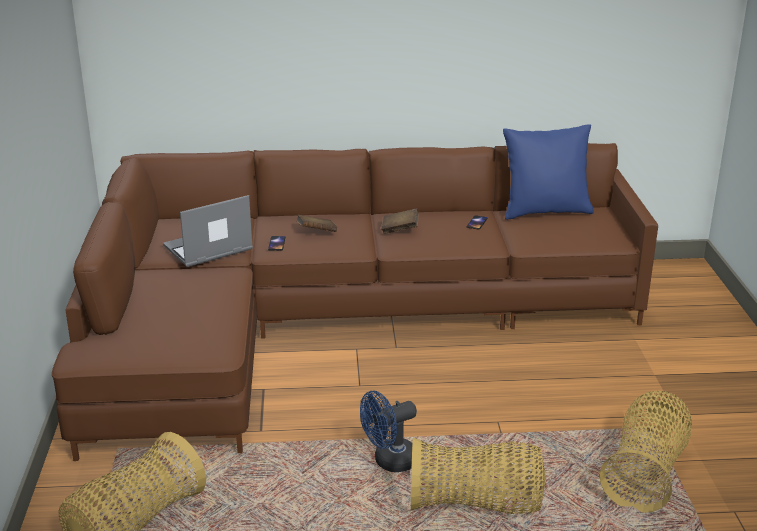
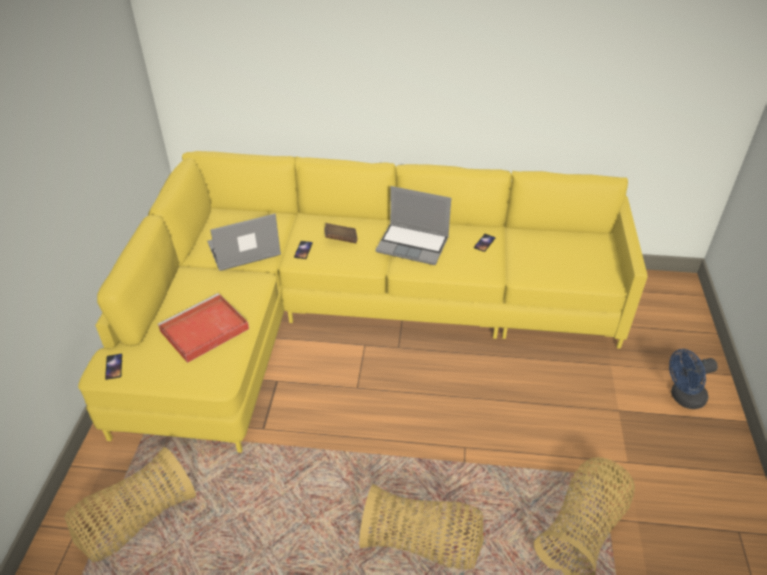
camera: 10 degrees right, 15 degrees up
(92, 352) = (114, 366): none -> phone
(186, 315) = (203, 331): none -> red tray
(329, 324) = (349, 313): brown sofa -> yellow sofa
(389, 462) = (360, 481): blue fan -> blue fan (683, 398)
(400, 230) = (413, 245): brown book -> laptop
(545, 211) = (550, 235): blue pillow -> none

